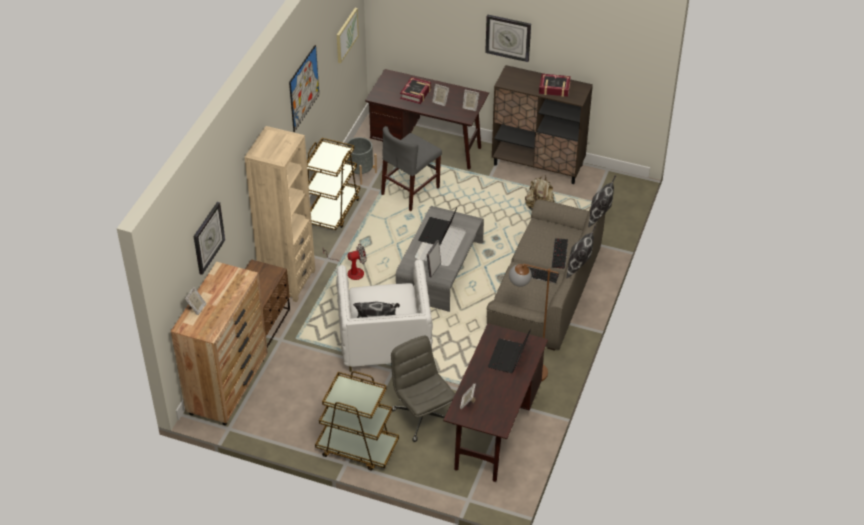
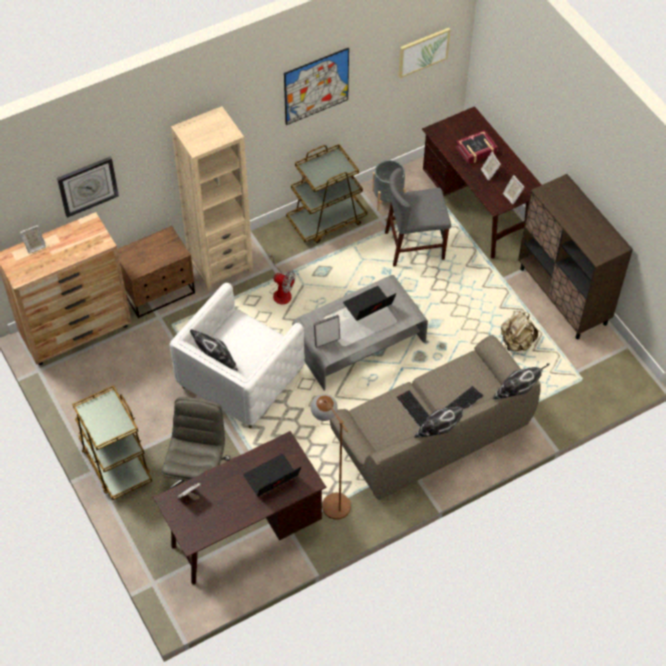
camera: 40 degrees right, 10 degrees up
(508, 37) = (575, 146): wall clock -> none
(554, 88) = (588, 229): book -> none

